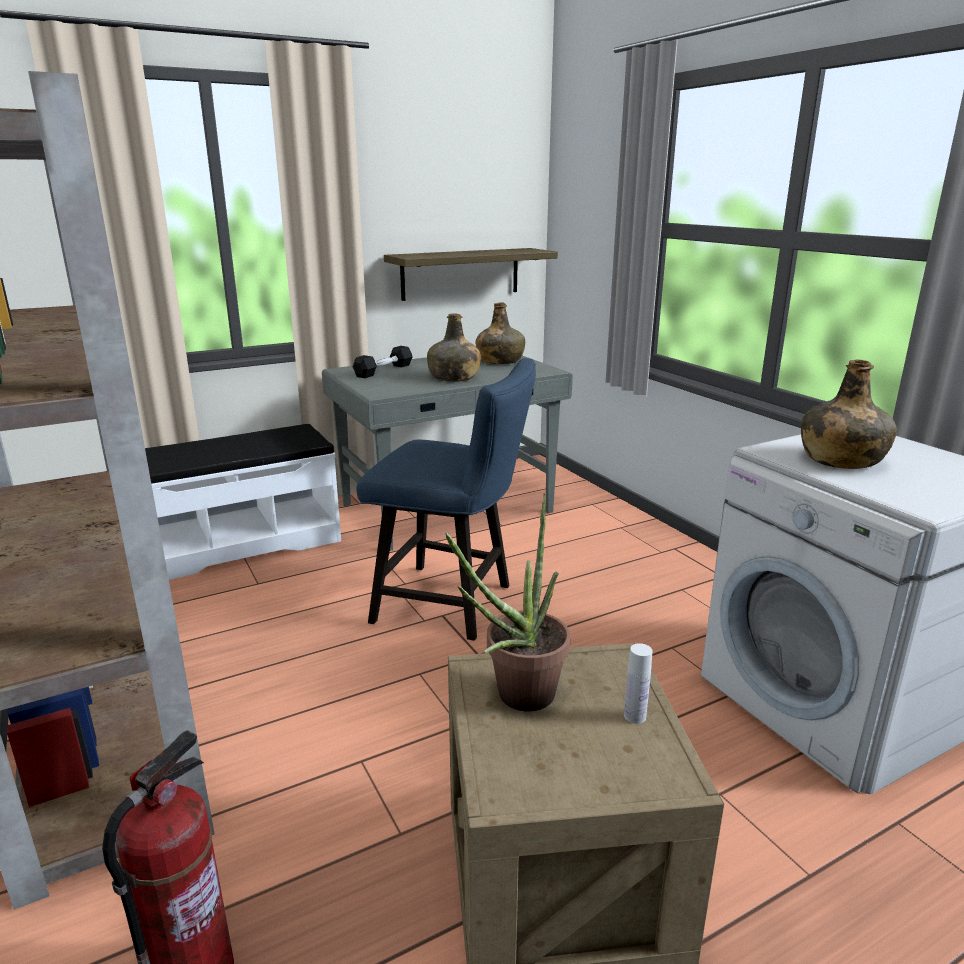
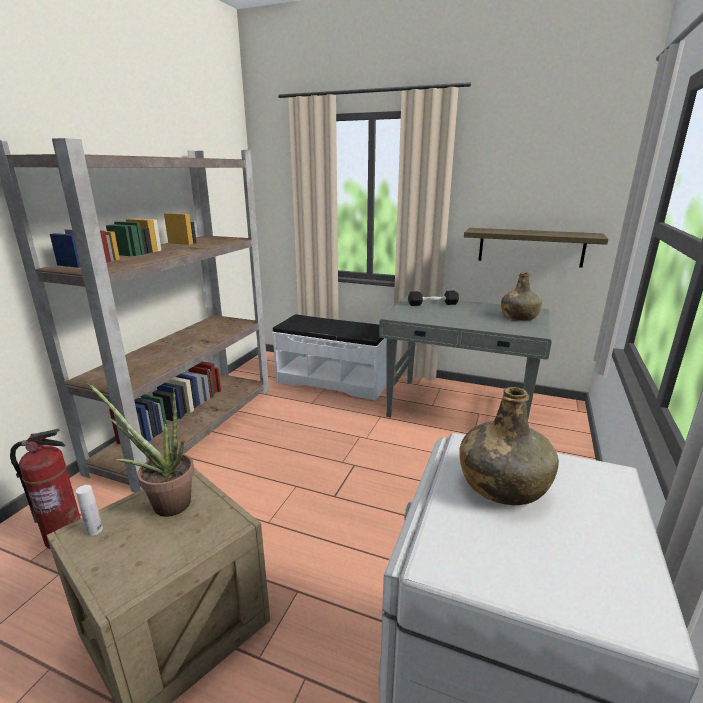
camera: 50 degrees right, 0 degrees up
(453, 604) = (368, 462): blue chair -> none
(454, 377) = (459, 319): green bottle -> none
(634, 716) = (174, 553): white bottle -> white bottle (94, 530)

